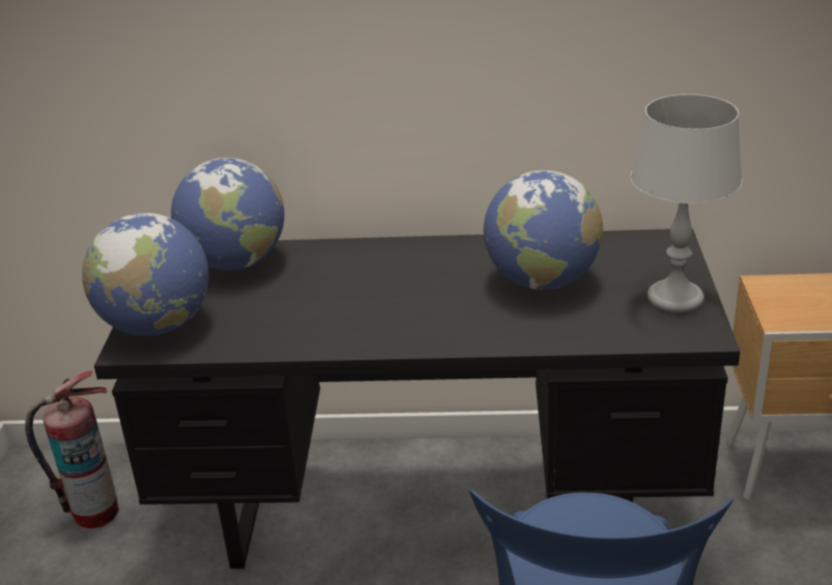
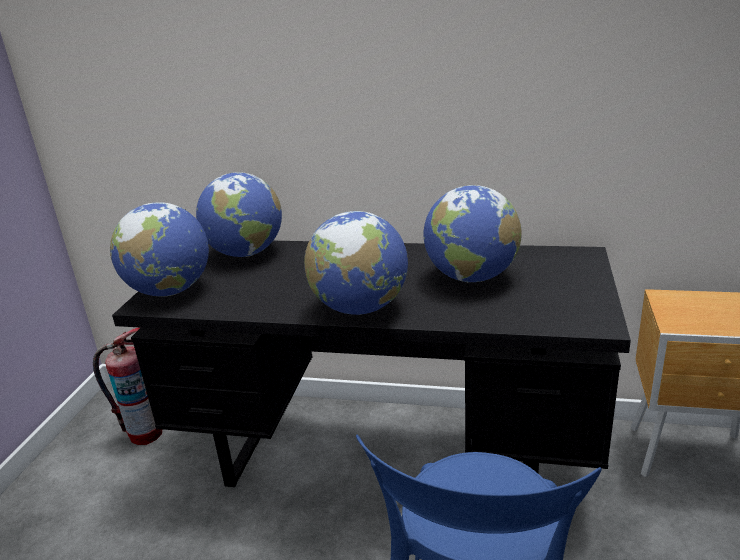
camera: 10 degrees right, 5 degrees down
(417, 333) = (360, 308): none -> globe
(675, 299) = (580, 296): grey table lamp -> none

